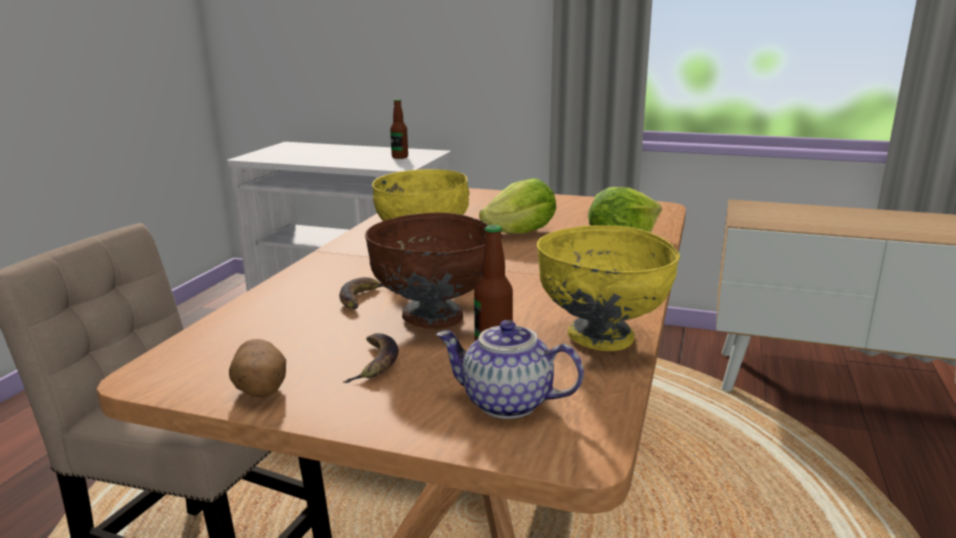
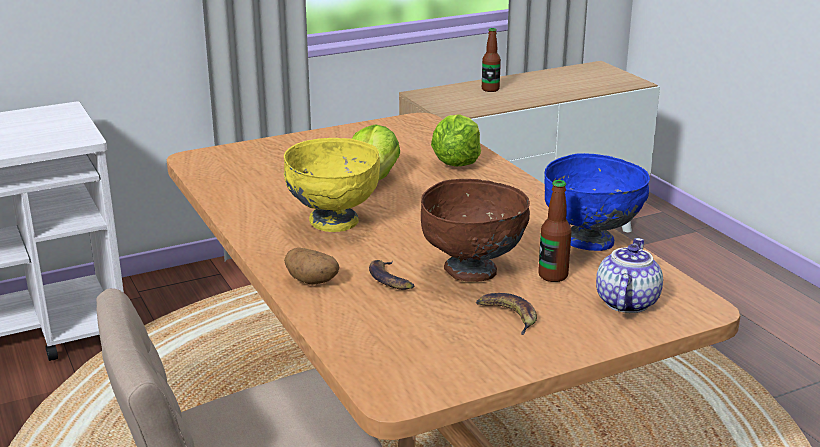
camera: 45 degrees left, 5 degrees up
(261, 391) = (488, 364): potato -> potato (313, 281)
(400, 157) = (41, 125): bottle -> bottle (490, 89)
(506, 404) = (625, 302): teapot -> teapot turned 135 degrees clockwise
(601, 338) = (590, 242): yellow bowl -> blue bowl

